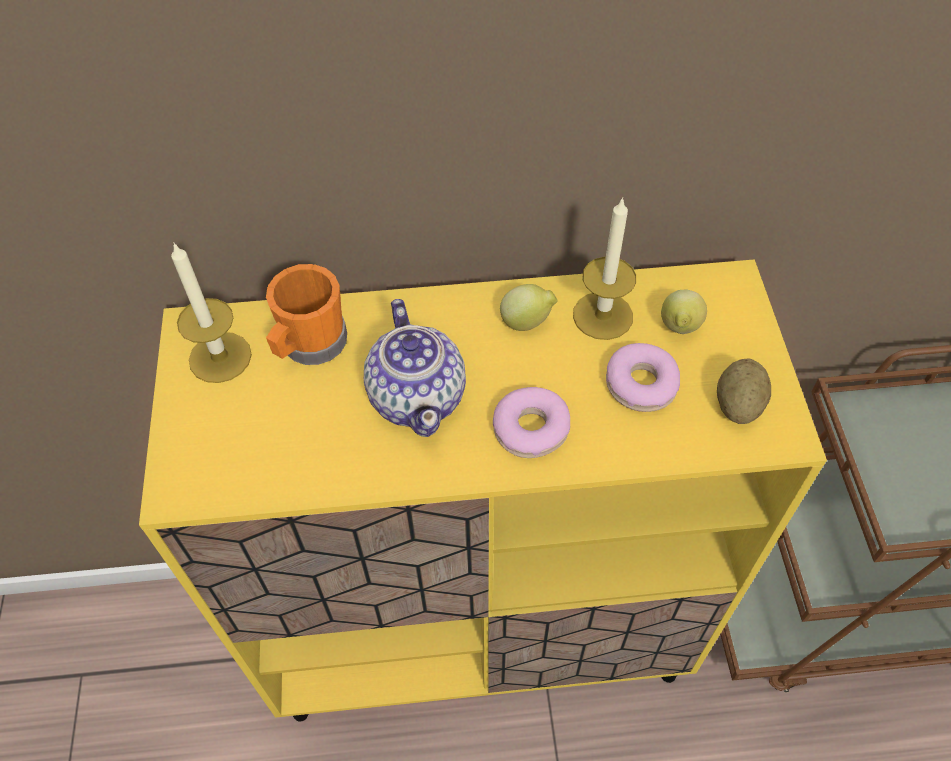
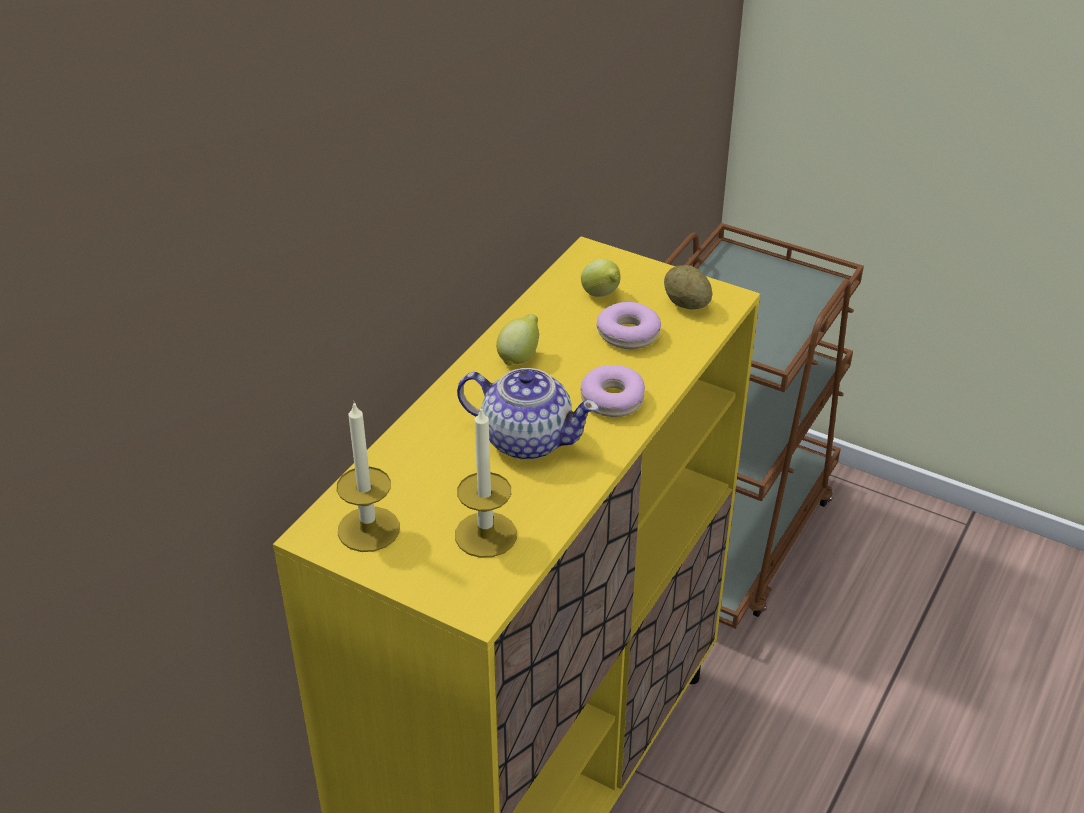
camera: 55 degrees left, 15 degrees down
(309, 345) = (414, 474): orange mug -> none
(602, 315) = (553, 321): candle -> candle (485, 534)

